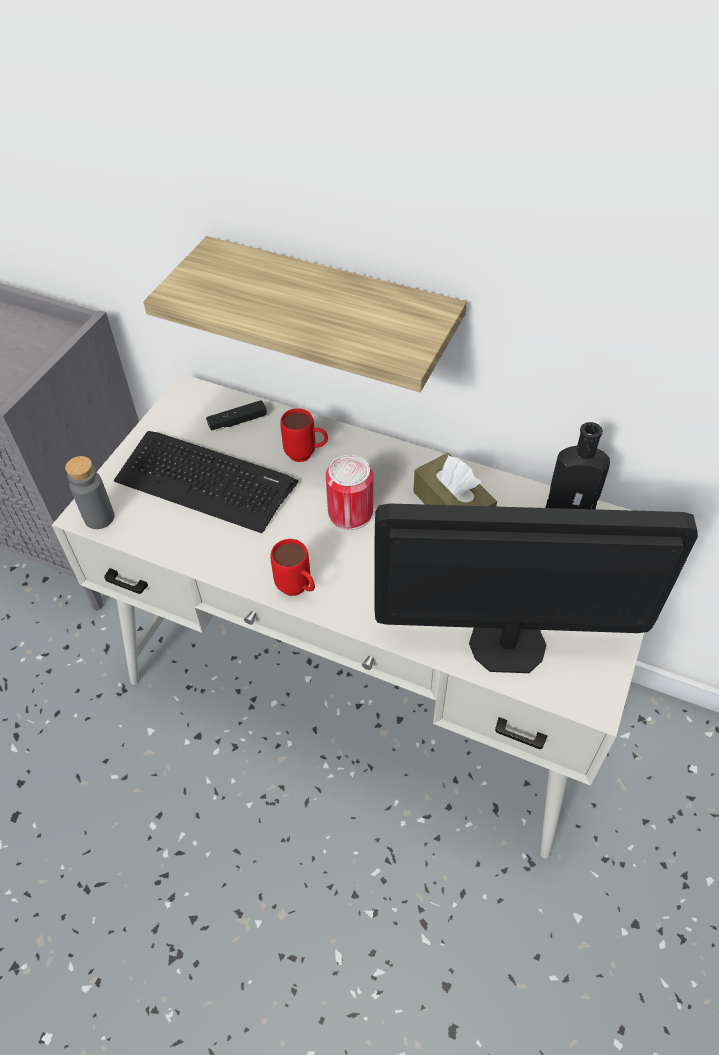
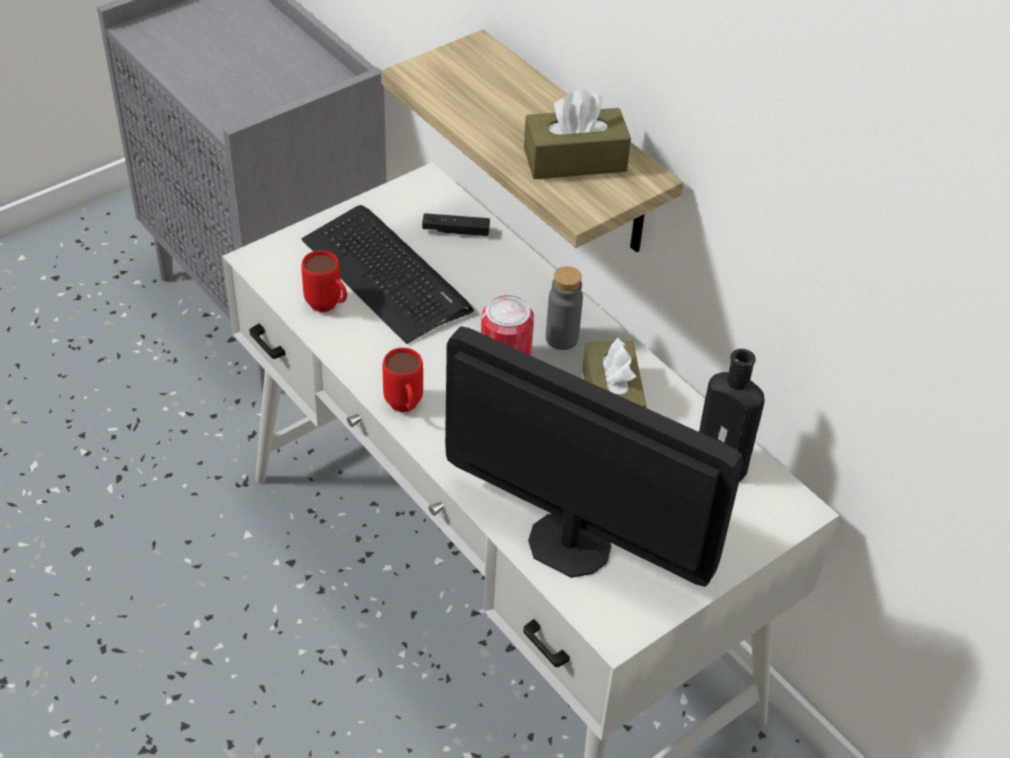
camera: 25 degrees right, 5 degrees down
(99, 517) = (268, 267): grey bottle -> grey bottle (562, 338)
(306, 455) = (501, 290): red mug -> red mug (328, 307)
(368, 316) = (575, 160): none -> brown tissue box

